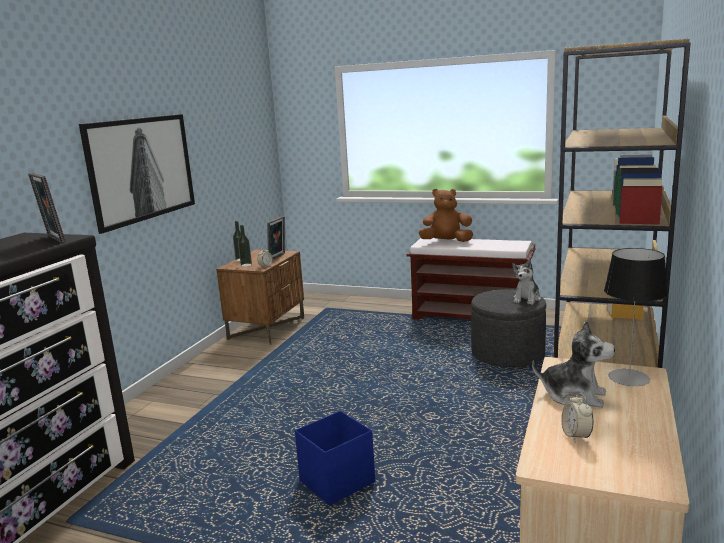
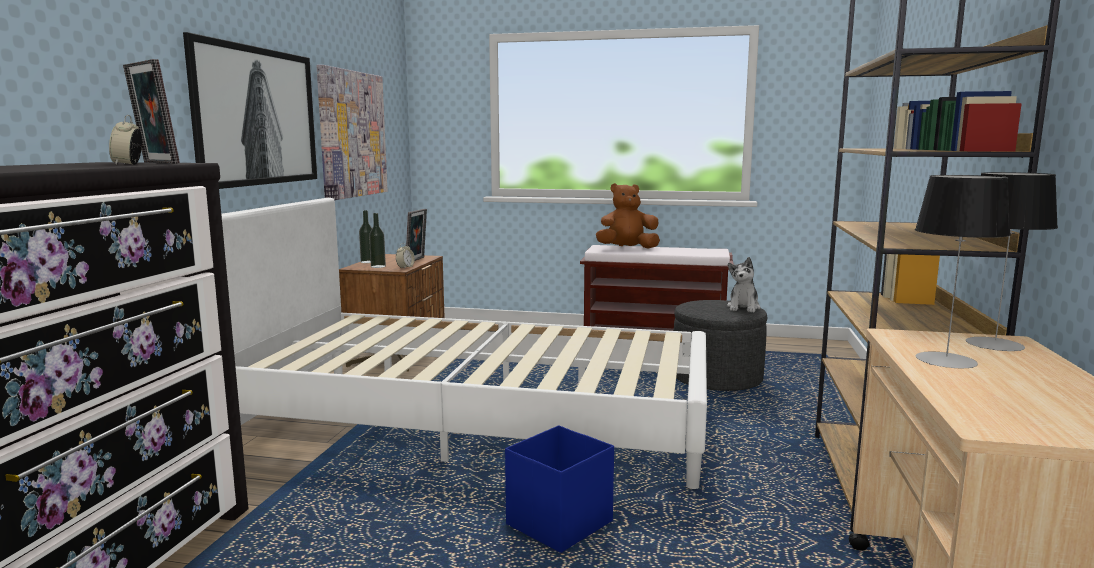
camera: 10 degrees left, 5 degrees down
(224, 162) = (351, 134): none -> picture
(309, 391) = (479, 421): none -> white bed
(574, 395) = (946, 360): plush toy -> table lamp
(576, 435) = (996, 397): alarm clock -> alarm clock (128, 164)

